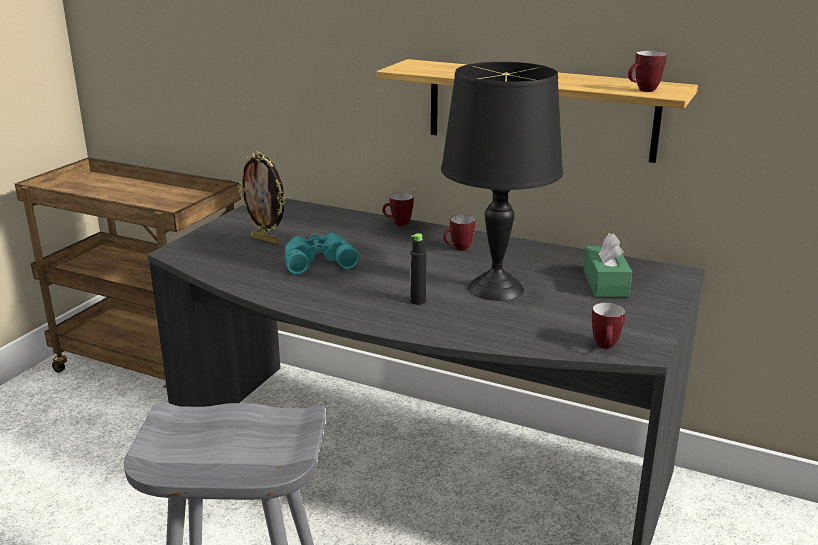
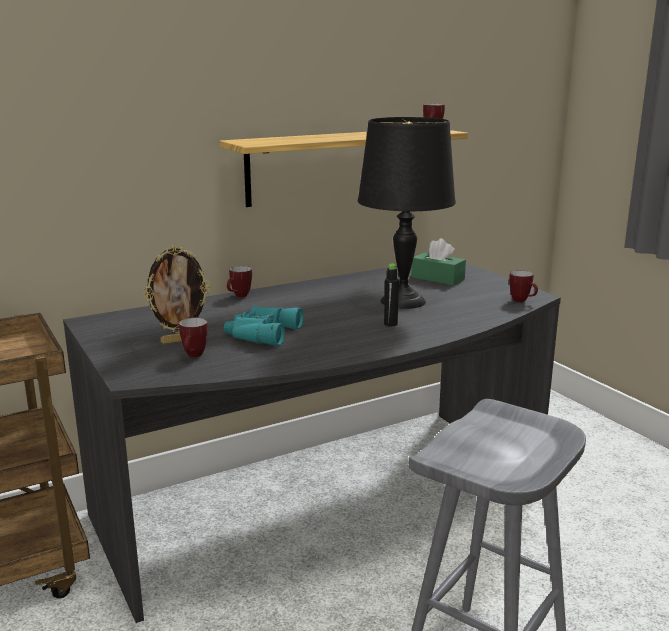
camera: 55 degrees left, 5 degrees down
(458, 249) = (321, 293): mug -> mug (194, 356)

